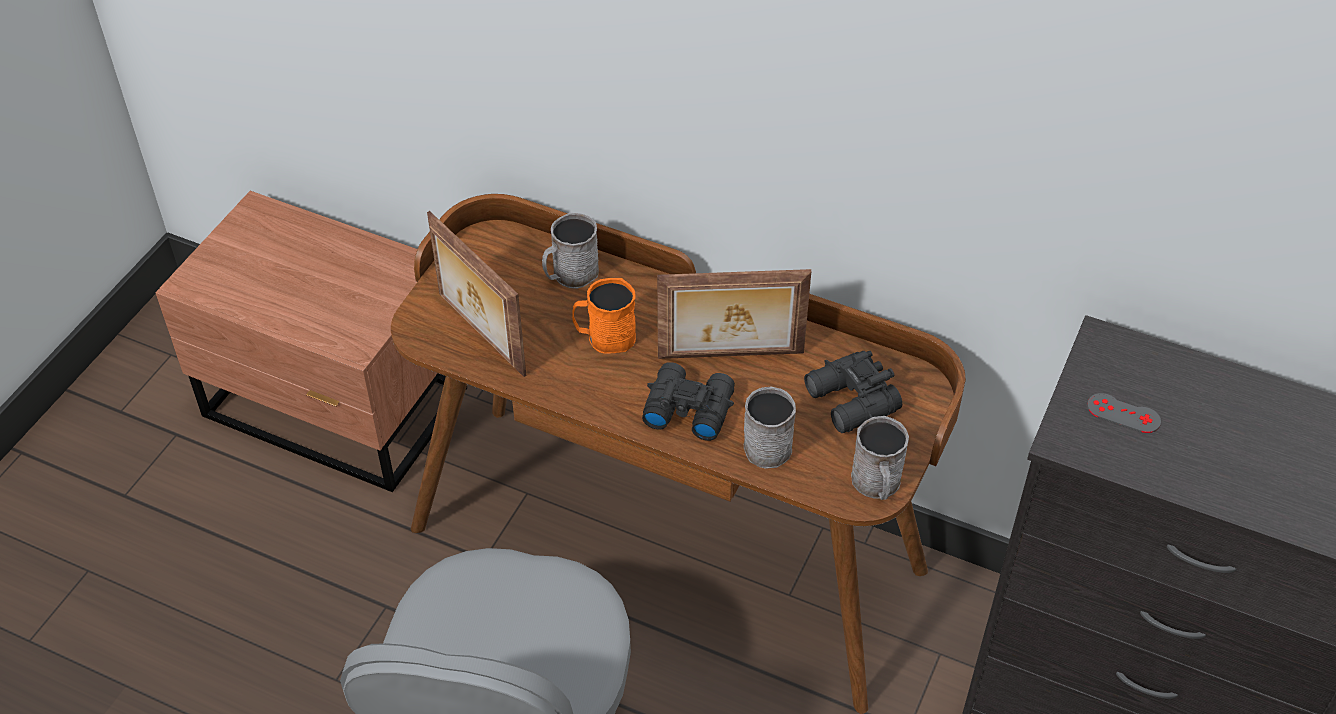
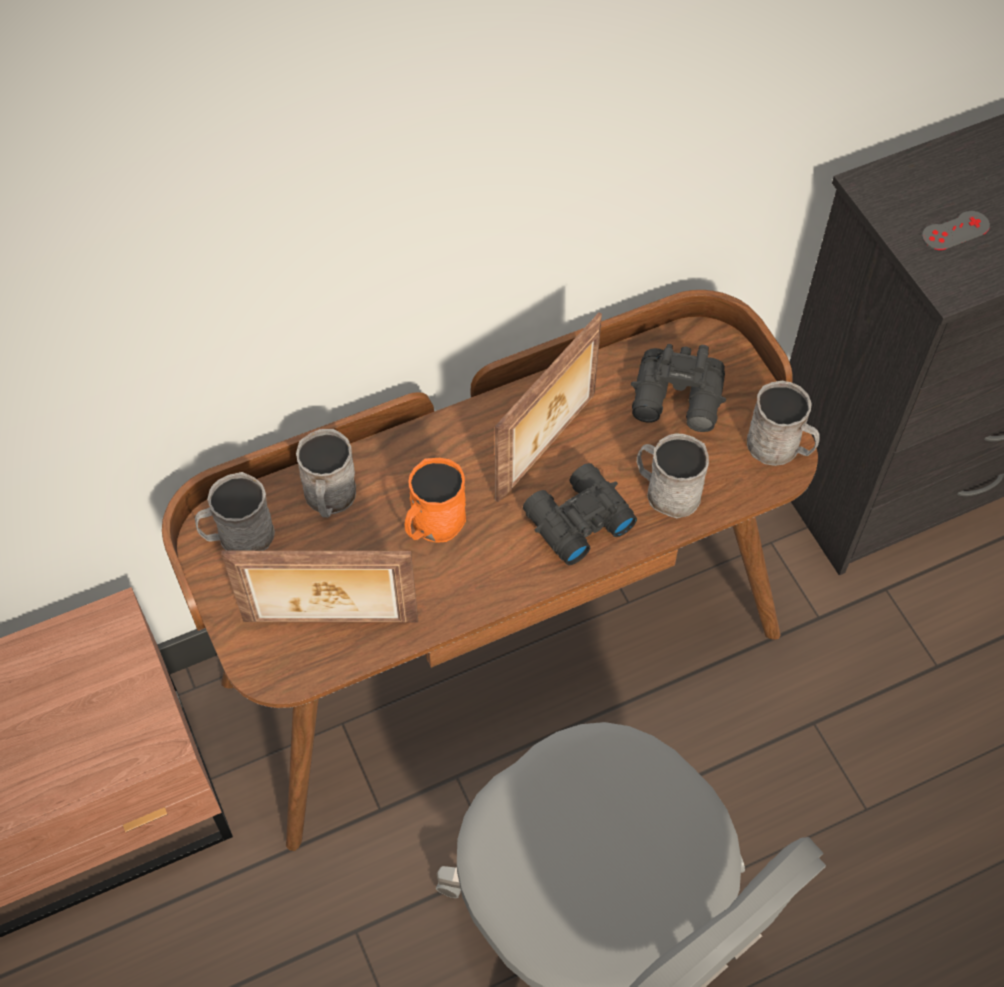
camera: 50 degrees left, 10 degrees up
(497, 252) = (238, 536): none -> grey mug

